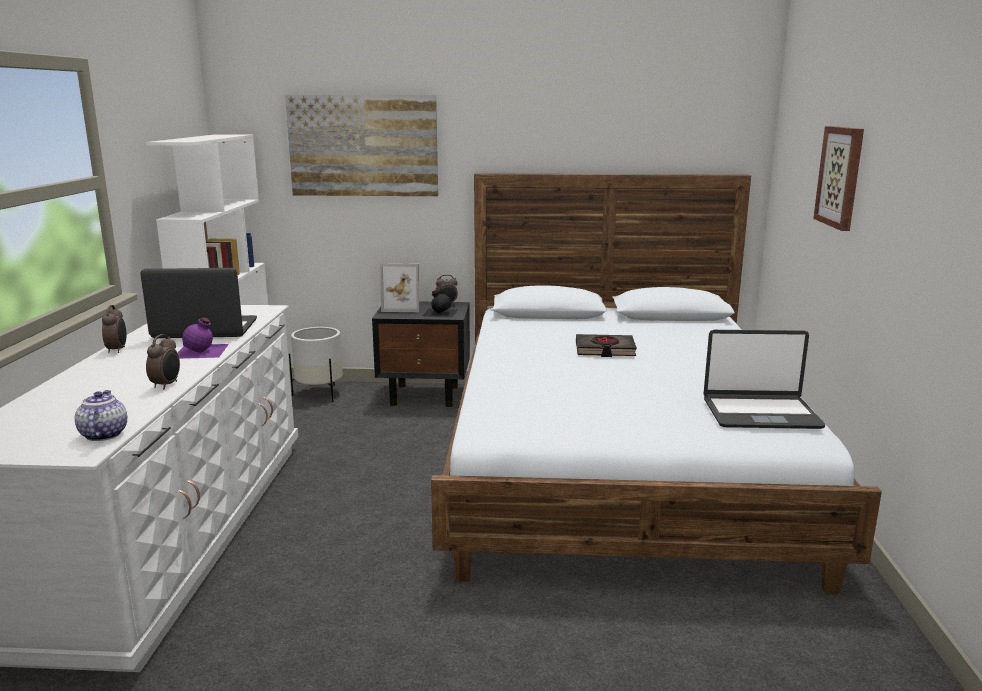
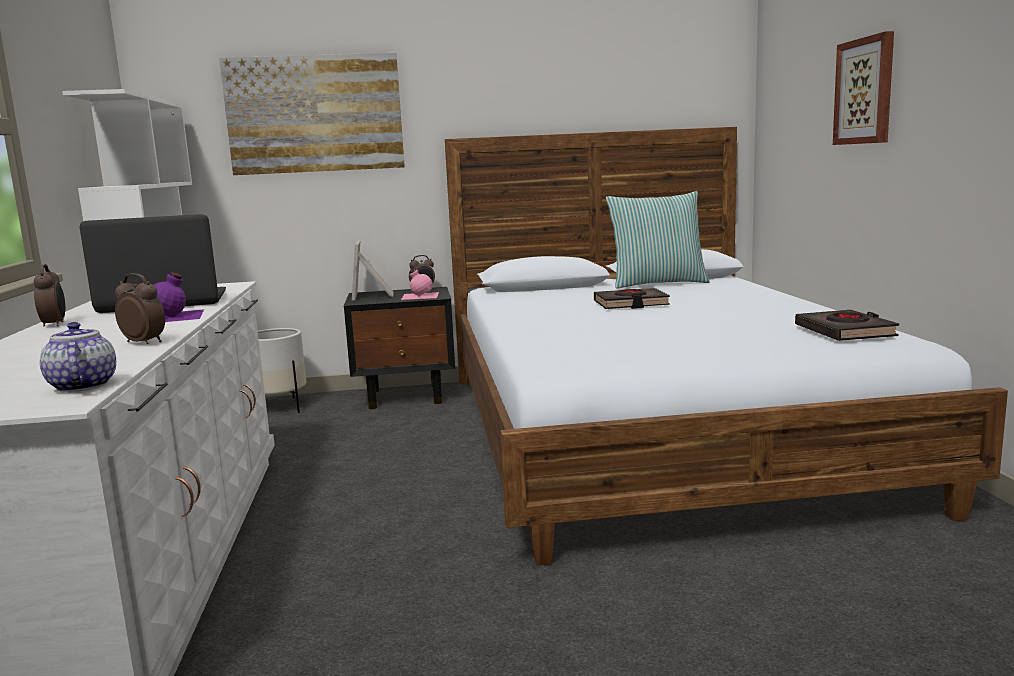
camera: 10 degrees left, 5 degrees down
(167, 385) = (145, 342): alarm clock -> alarm clock turned 60 degrees counterclockwise
(402, 307) = (374, 295): picture frame -> picture frame turned 90 degrees clockwise
(439, 312) = (419, 295): black bottle -> pink bottle
(650, 322) = (657, 283): none -> pillow
(760, 413) = (845, 332): laptop -> black book

